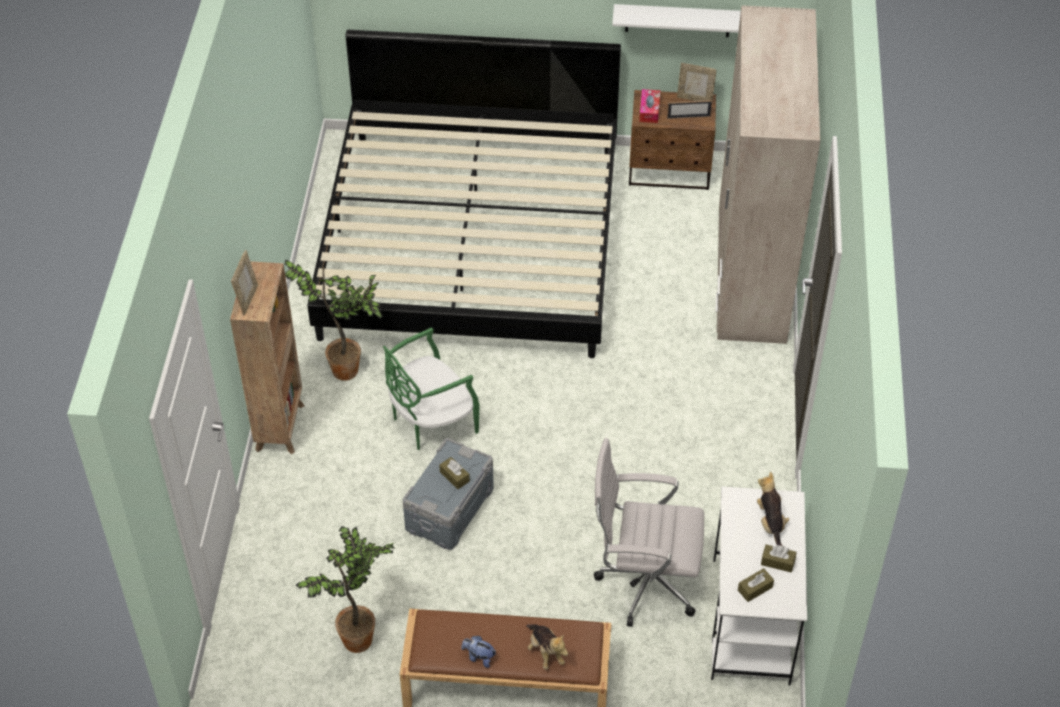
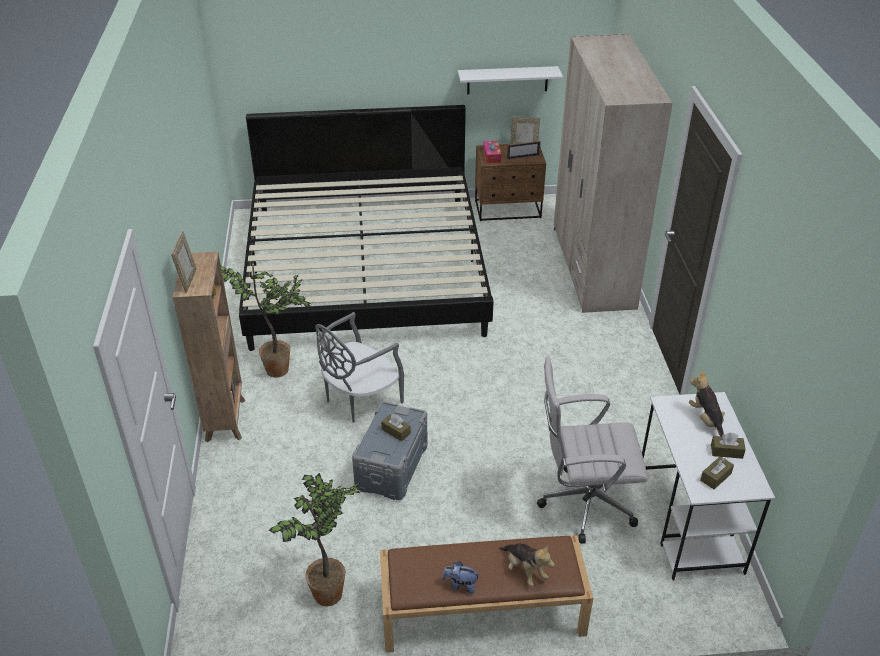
camera: 10 degrees left, 10 degrees down
(431, 421) = (360, 399): green chair -> grey chair

